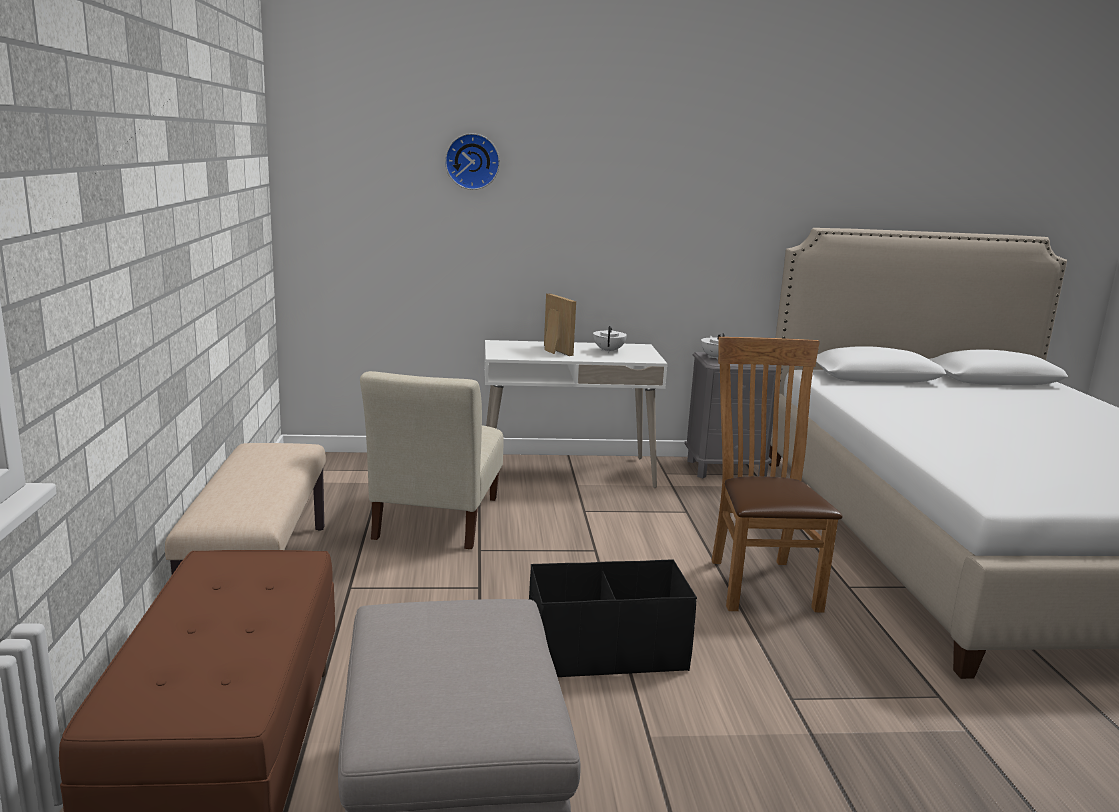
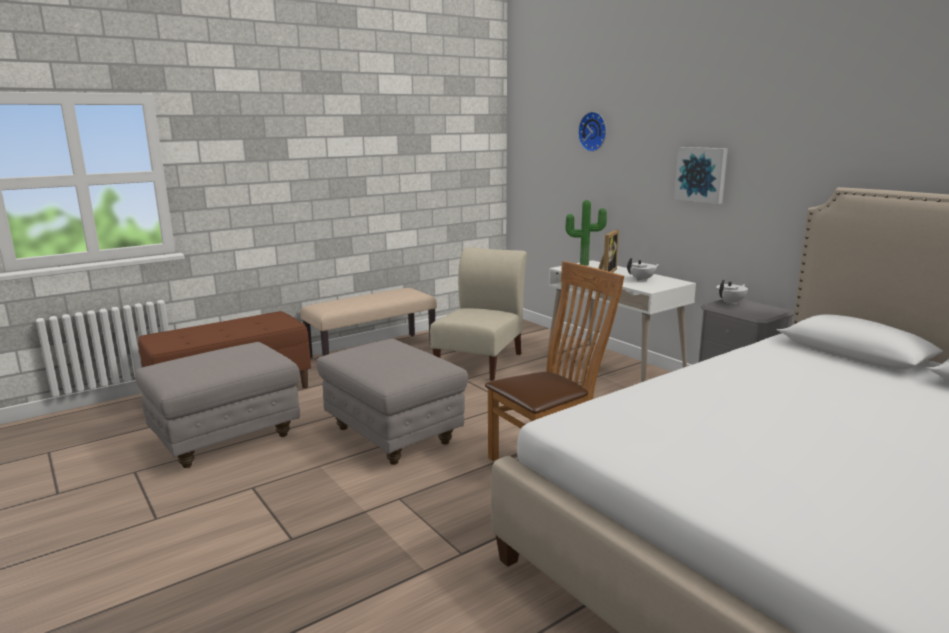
camera: 60 degrees right, 0 degrees up
(435, 521) = (481, 361): beige chair -> beige chair turned 135 degrees clockwise
(499, 346) = (584, 264): none -> potted plant
(605, 652) = (392, 436): black storage box -> grey ottoman
(647, 218) = (701, 174): none -> picture

